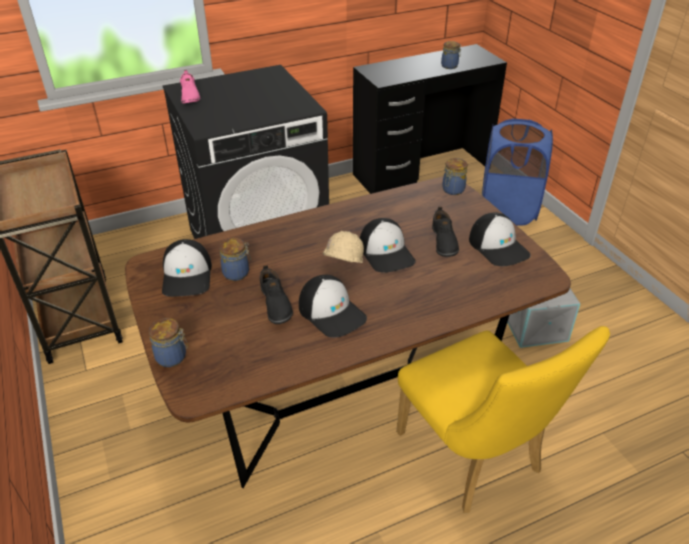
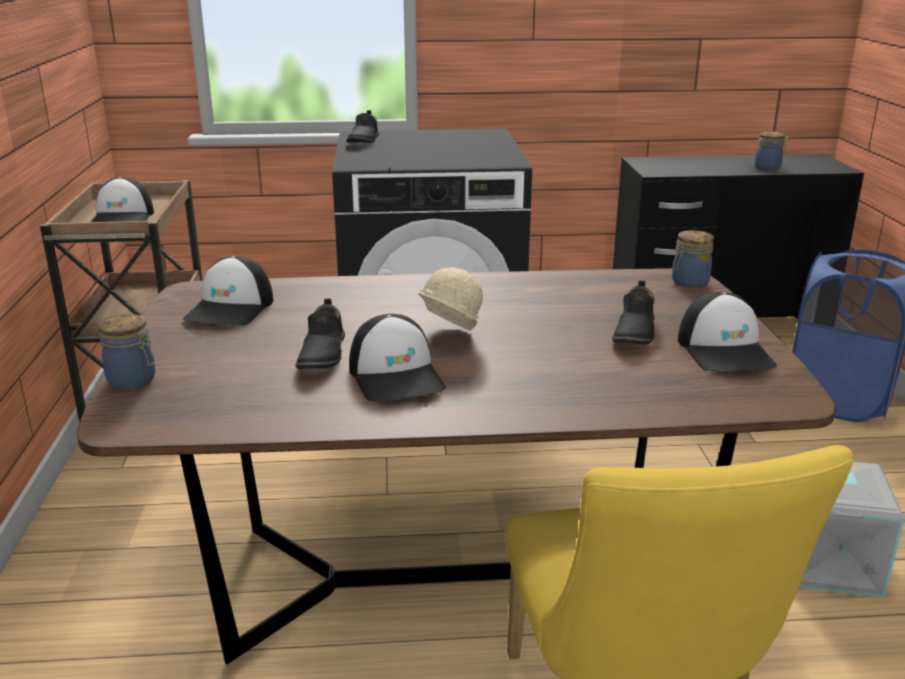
camera: 20 degrees right, 15 degrees down
(189, 96) = (363, 140): pink shoe -> black shoe
(237, 273) = (298, 316): jar -> none
(386, 253) = (533, 329): cap -> cap (122, 218)

